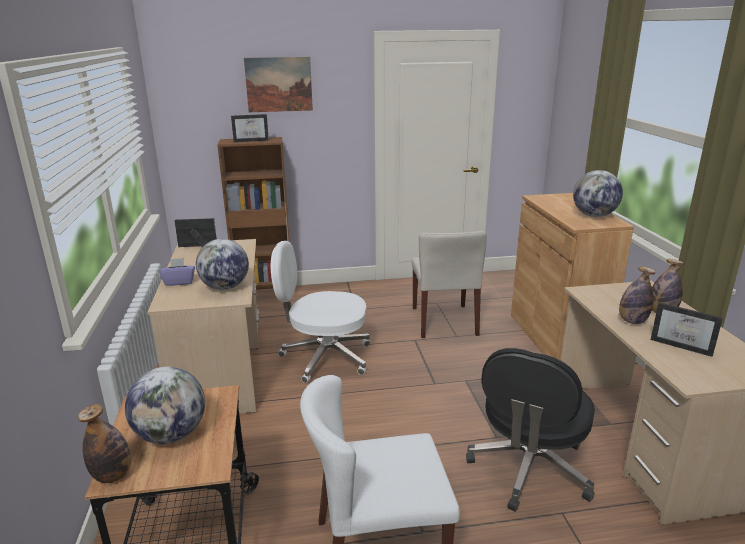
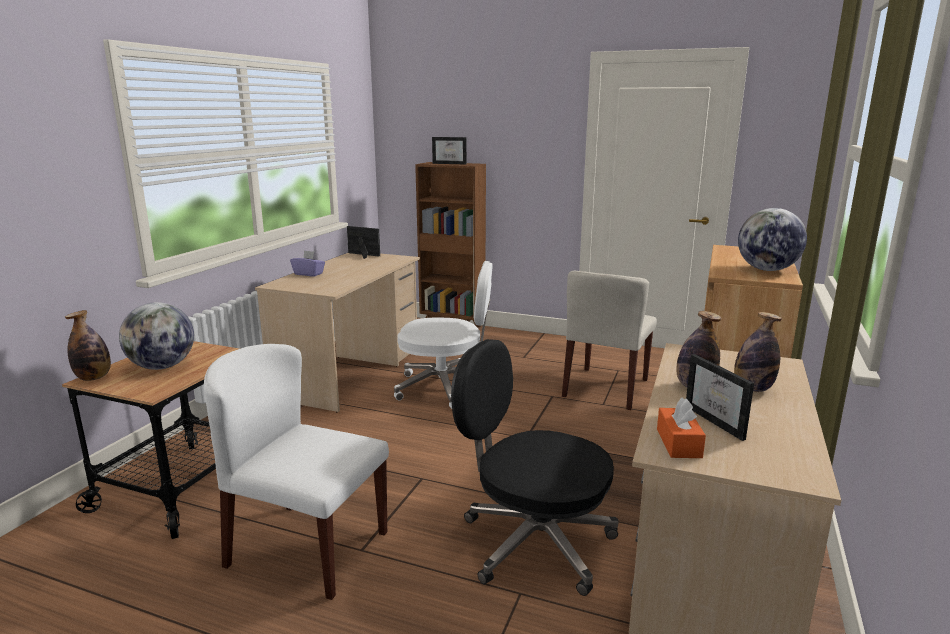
camera: 30 degrees right, 5 degrees down
(225, 287) = (335, 283): globe -> none
(279, 84) = (488, 109): picture -> none
(324, 357) = (446, 388): white office chair -> white office chair turned 150 degrees clockwise
(529, 469) = (534, 542): black office chair -> black office chair turned 60 degrees clockwise
(688, 371) = (678, 443): none -> orange tissue box

